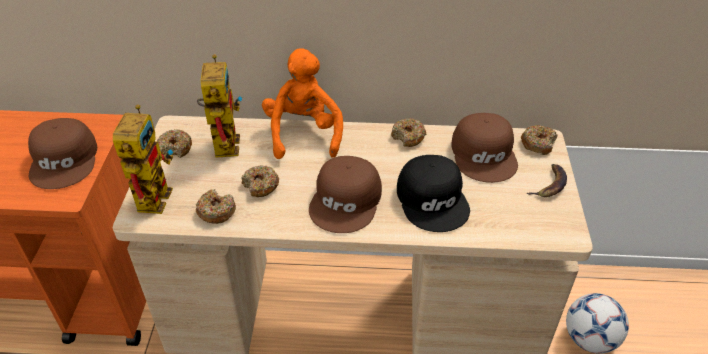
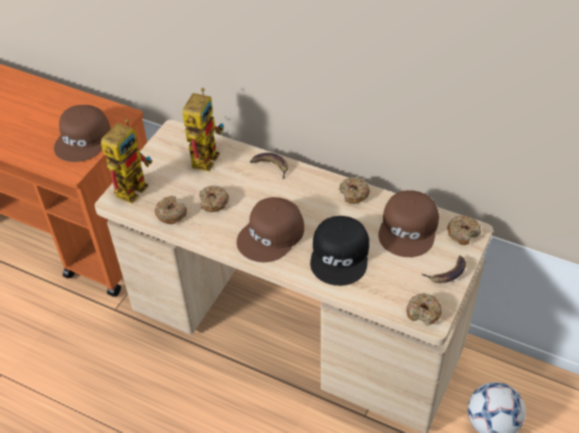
camera: 25 degrees right, 5 degrees up
(175, 148) = (166, 151): donut -> donut (423, 313)
(304, 133) = (270, 166): orange plush toy -> banana

